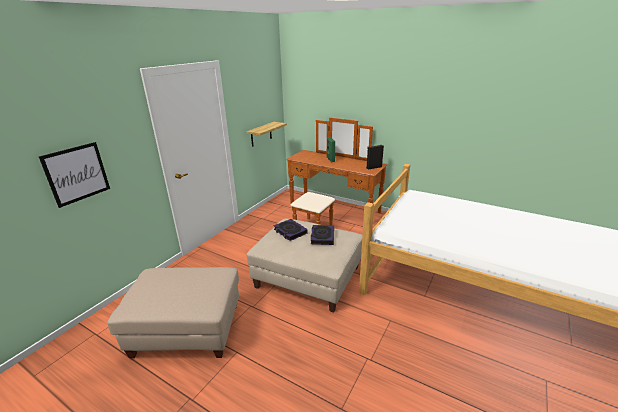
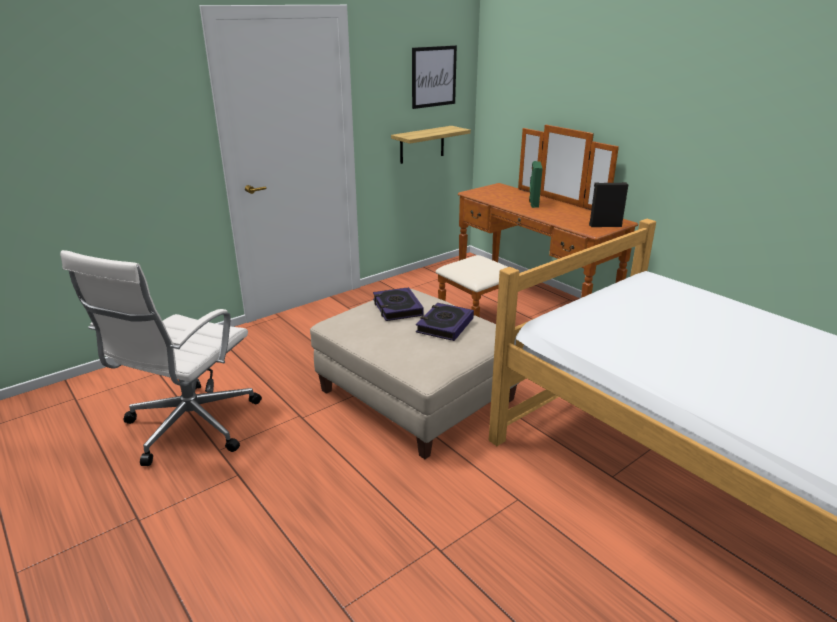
camera: 20 degrees right, 0 degrees up
(77, 174) = (81, 155): picture -> picture (433, 76)
(187, 331) = (189, 426): beige ottoman -> white office chair

